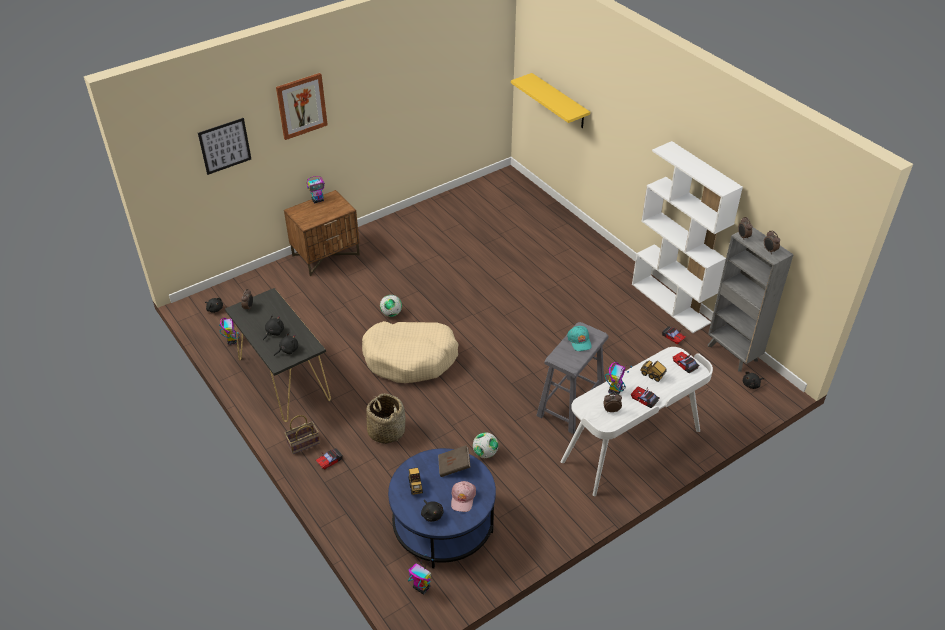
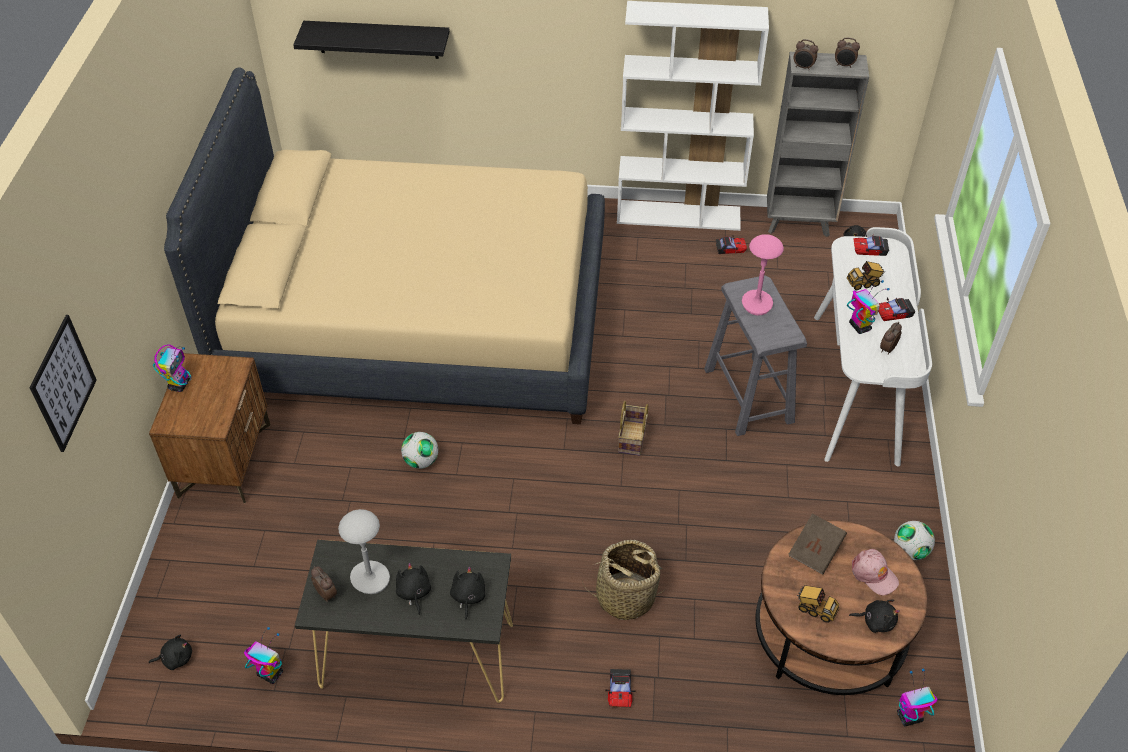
camera: 50 degrees left, 5 degrees up
(269, 315) = (370, 578): none -> grey table lamp
(301, 106) = (113, 241): picture -> none
(303, 444) = (562, 705): basket -> basket (633, 439)
(410, 358) = (523, 492): beige dog bed -> none
(443, 524) = (829, 633): blue coffee table -> brown coffee table
(475, 259) = (418, 320): none -> beige bed
(485, 453) = (752, 520): football -> football (910, 551)
(559, 101) = (378, 39): yellow shelf -> black shelf
(579, 341) = (756, 303): turquoise cap -> pink table lamp

